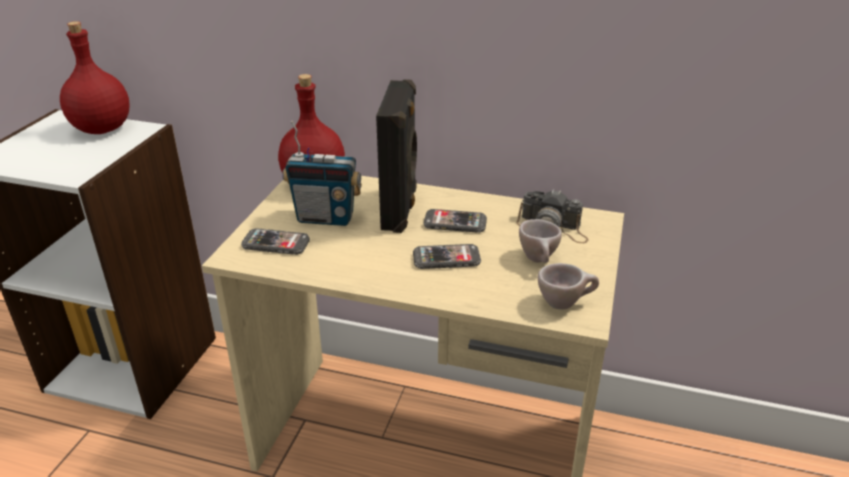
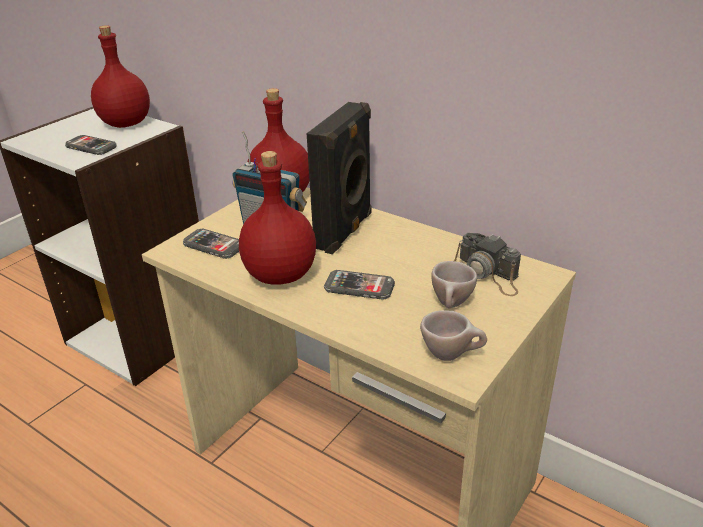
camera: 20 degrees right, 0 degrees up
(363, 261) = (280, 276): none -> red bottle
(455, 223) = (389, 253): phone -> phone (91, 147)

